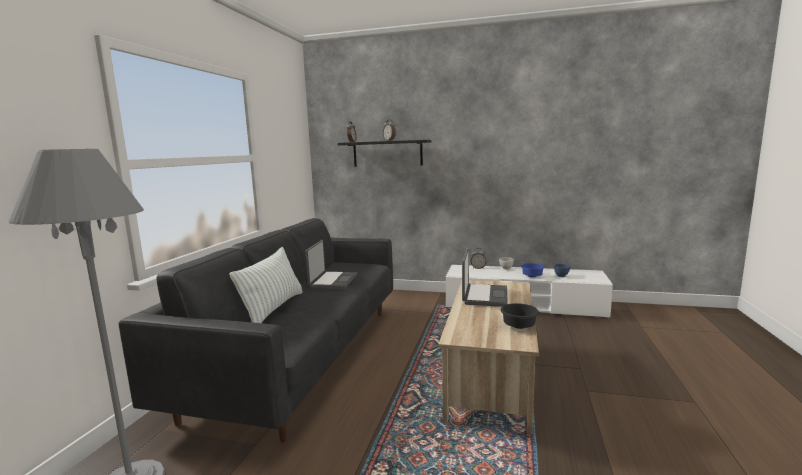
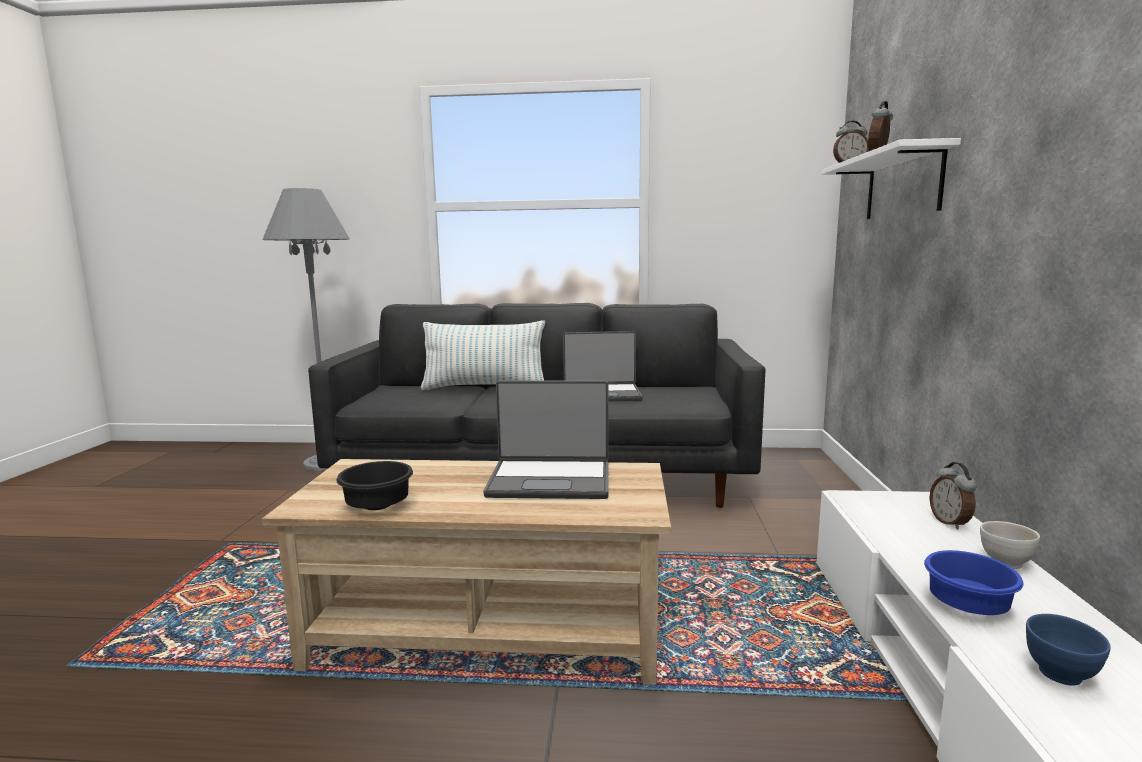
camera: 80 degrees right, 0 degrees up
(387, 153) = (902, 185): black shelf -> white shelf

